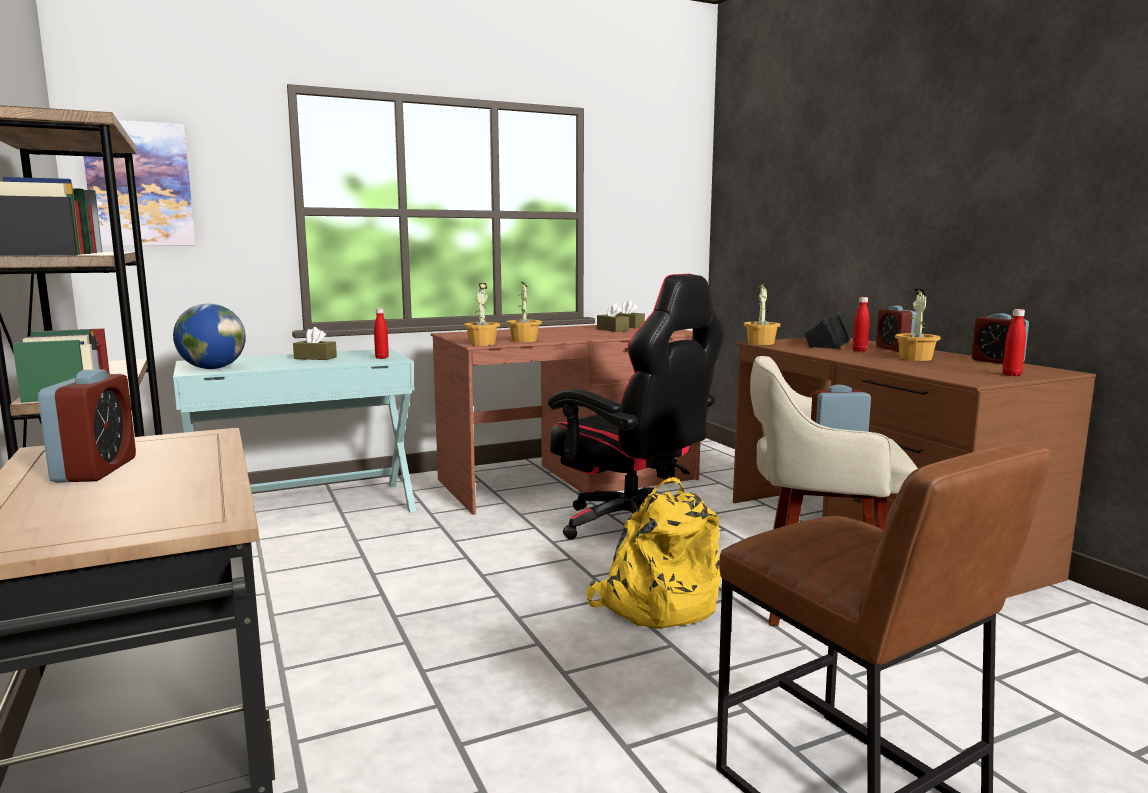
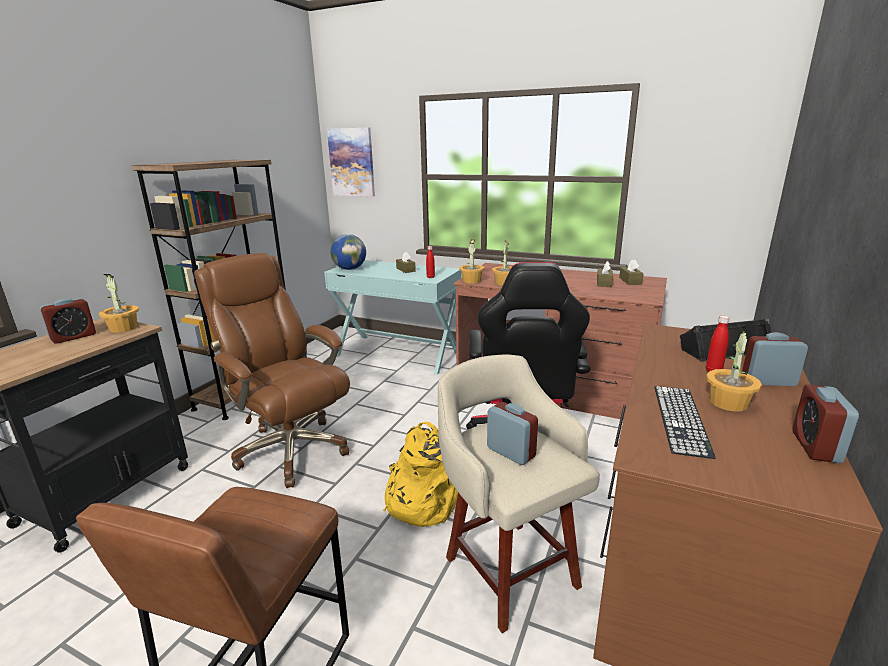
camera: 50 degrees right, 10 degrees up
(391, 649) = (291, 448): none -> brown office chair
(761, 343) = (658, 331): potted plant -> potted plant (123, 328)
(894, 349) = (768, 381): alarm clock -> alarm clock turned 60 degrees clockwise
(926, 367) = (681, 419): none -> keyboard
(1011, 375) = (733, 471): red bottle -> none

